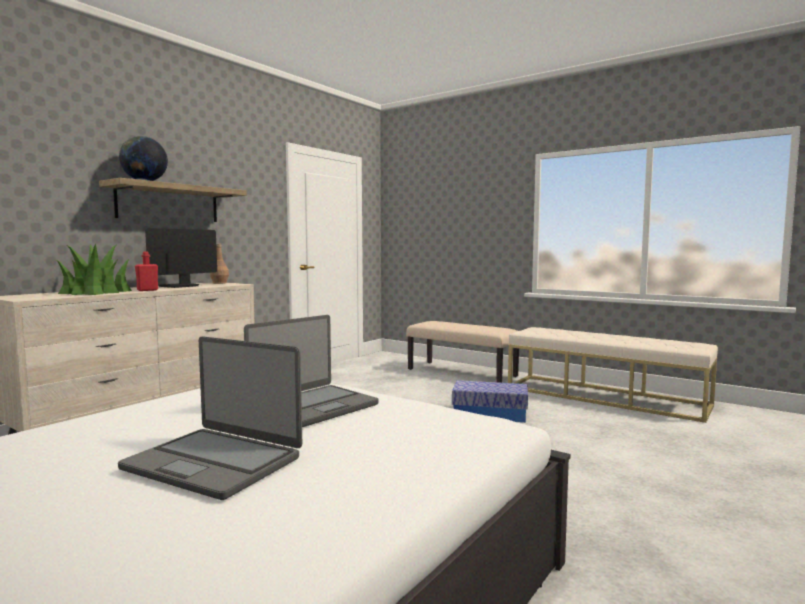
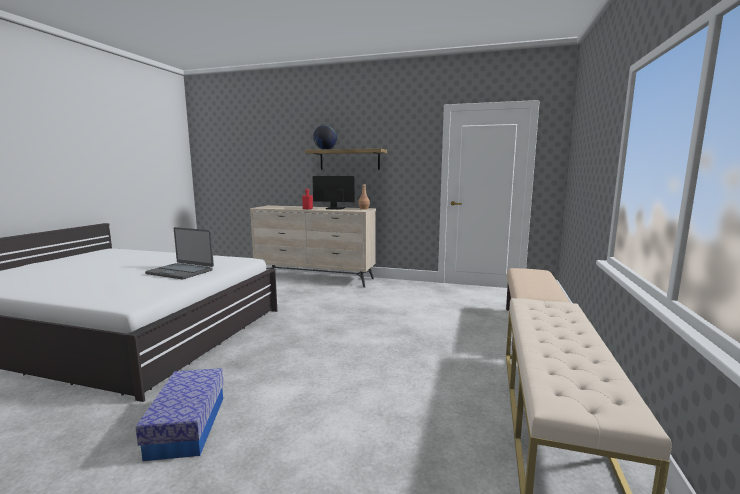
camera: 70 degrees right, 5 degrees up
(95, 292) = (293, 207): potted plant -> none
(214, 462) = (110, 271): laptop -> none
(489, 414) = (408, 355): storage box -> storage box (187, 426)

